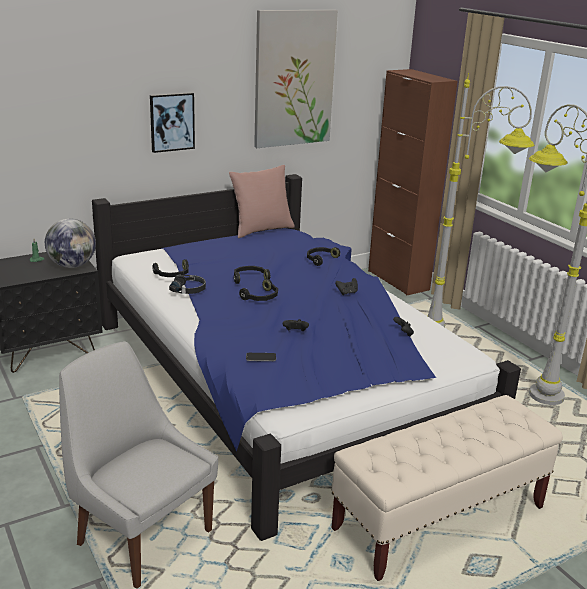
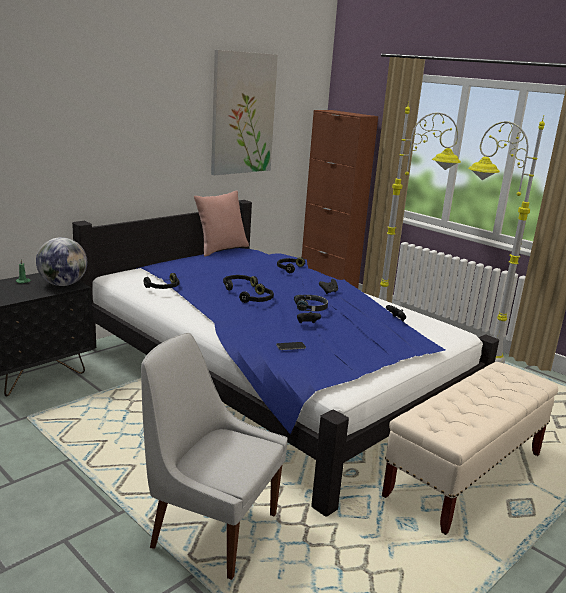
camera: 15 degrees left, 5 degrees down
(172, 122) = (143, 148): picture -> none
(188, 289) = (186, 298): black headphones -> black headphones (311, 308)

